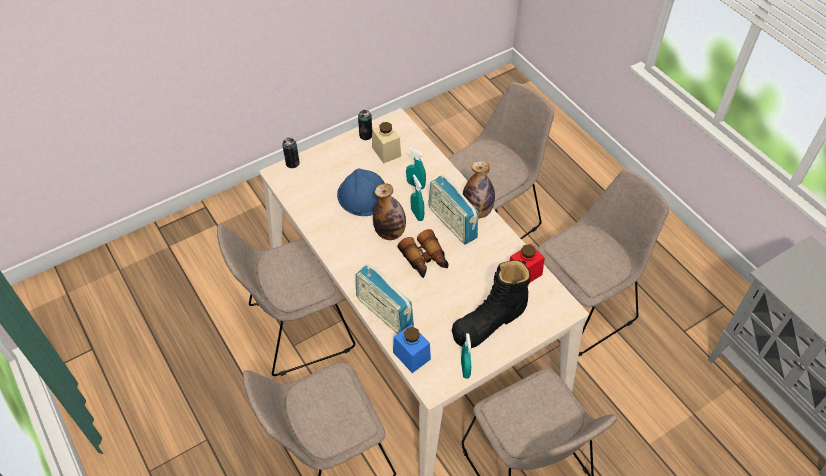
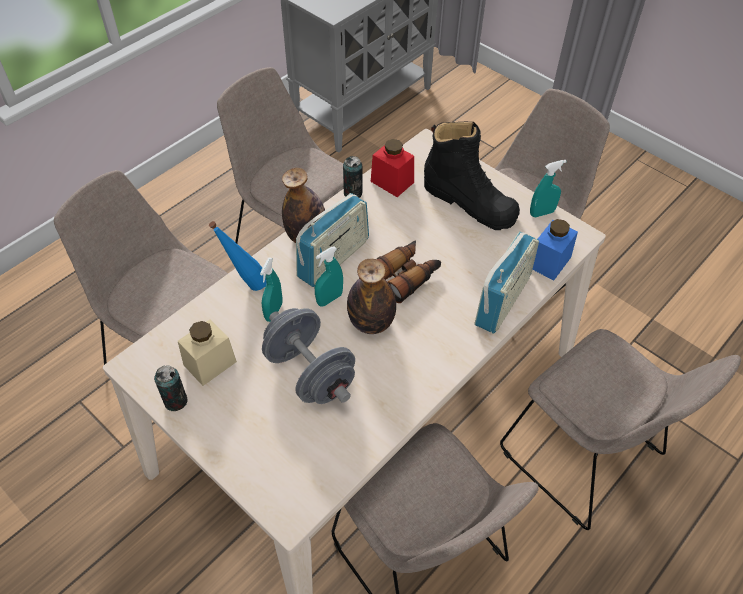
camera: 105 degrees left, 0 degrees up
(292, 163) = (260, 497): can -> can (353, 193)
(362, 195) = (310, 373): blue hard hat -> grey dumbbell
(443, 174) = (246, 284): none -> blue bottle

